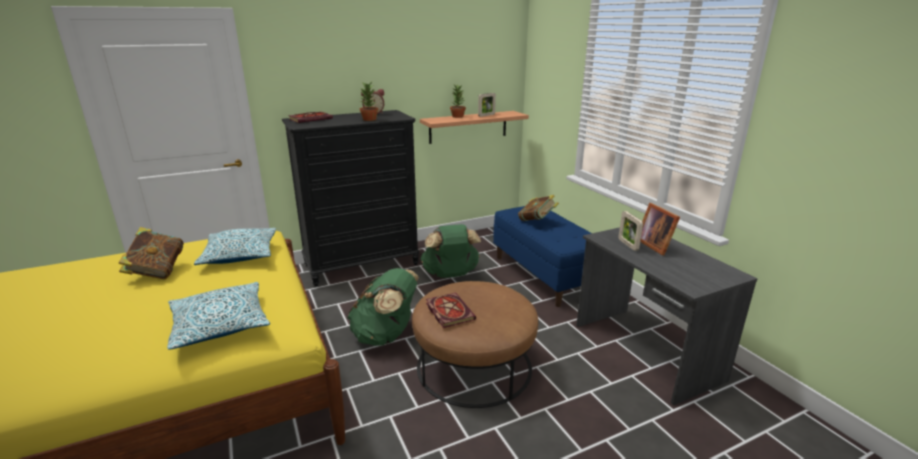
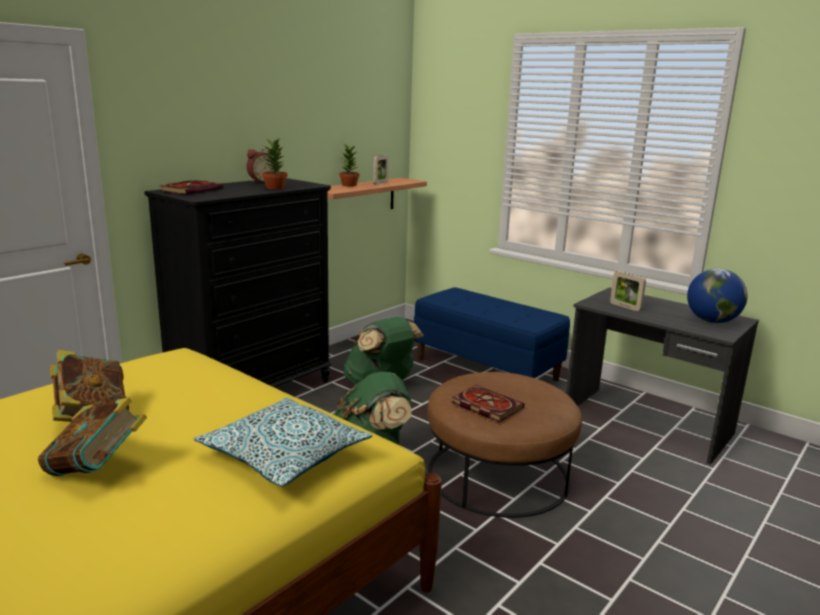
camera: 25 degrees left, 5 degrees down
(240, 255) = (189, 378): pillow -> none
(537, 221) = (474, 305): book -> book (97, 470)
(655, 245) = (648, 304): picture frame -> none
(699, 272) = (712, 321): none -> globe

